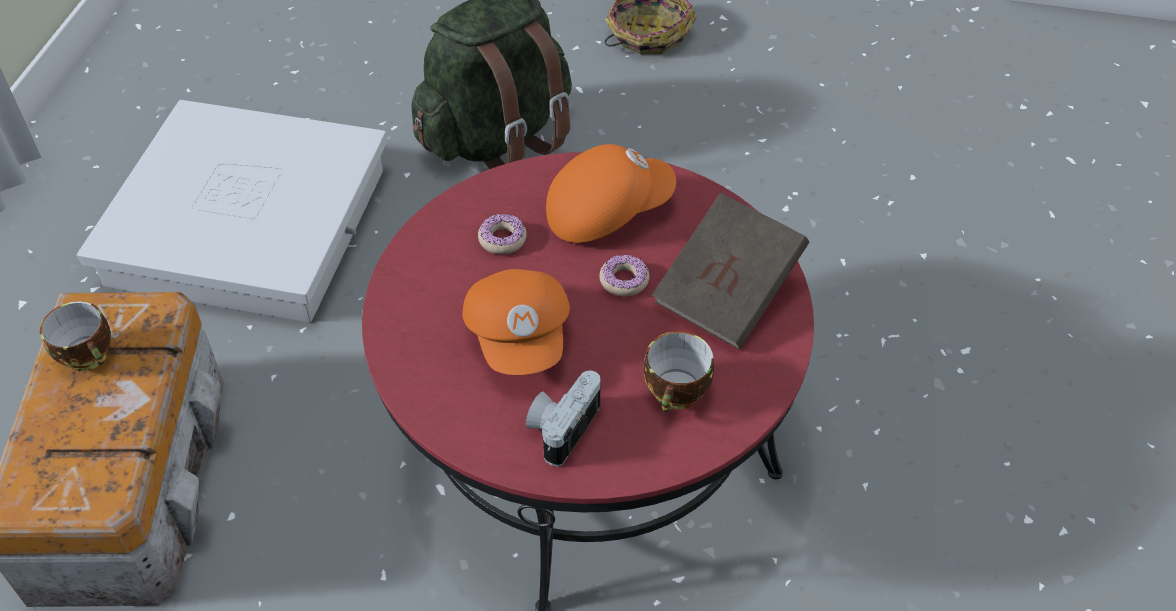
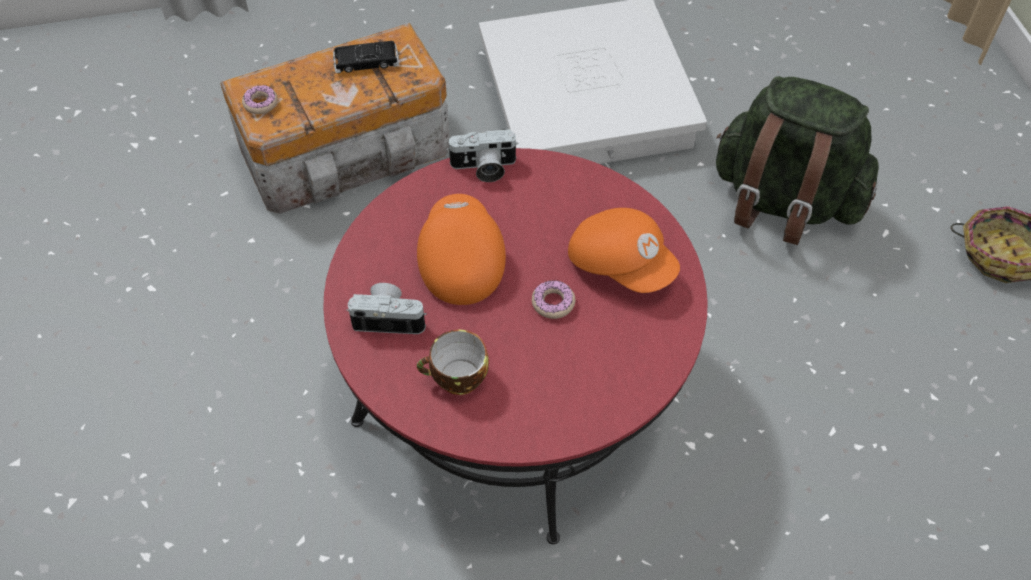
camera: 65 degrees right, 5 degrees up
(90, 355) = (366, 61): cup -> black toy car
(404, 272) = (483, 168): none -> camera
(502, 239) = (549, 210): donut -> donut (260, 103)
(521, 337) = (460, 260): orange cap -> orange cap turned 120 degrees clockwise
(727, 293) = (580, 378): brown book -> none

